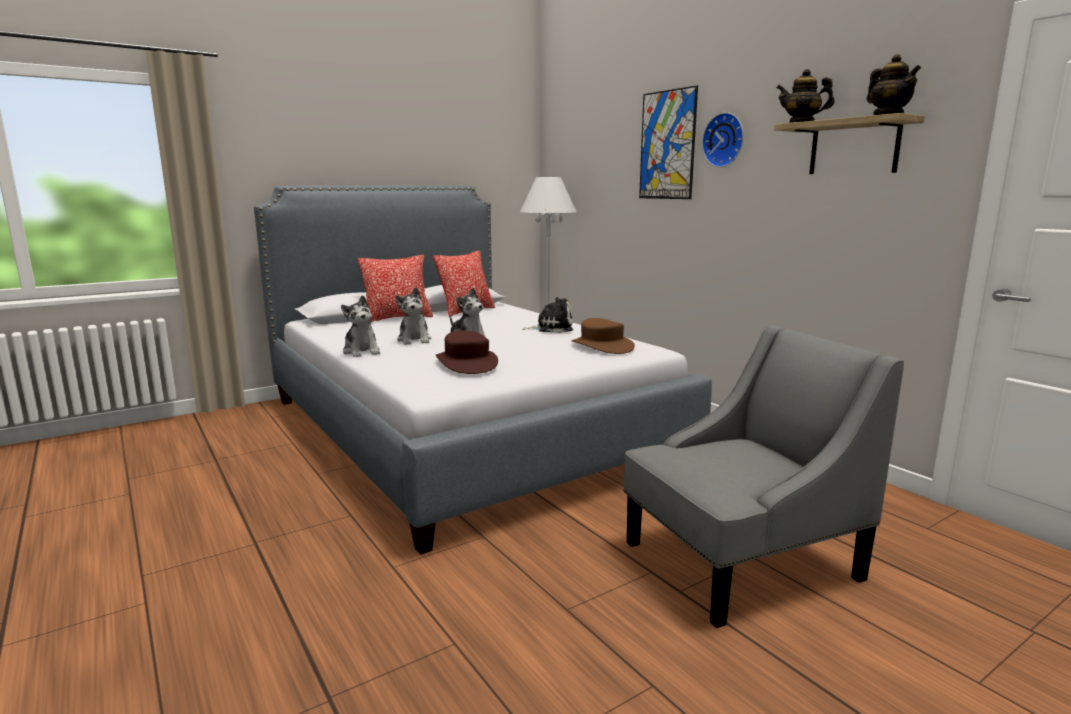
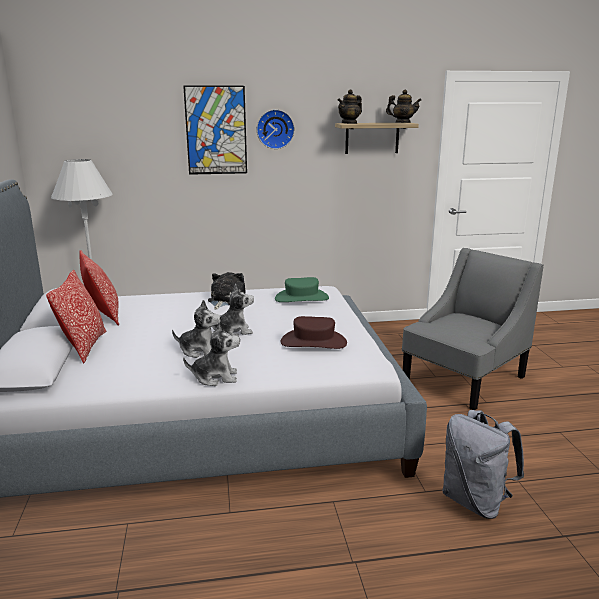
camera: 65 degrees left, 5 degrees up
(385, 607) = (475, 501): none -> grey backpack
(601, 346) = (301, 298): brown hat -> green hat
(740, 560) = (463, 378): grey armchair -> grey armchair turned 45 degrees clockwise

